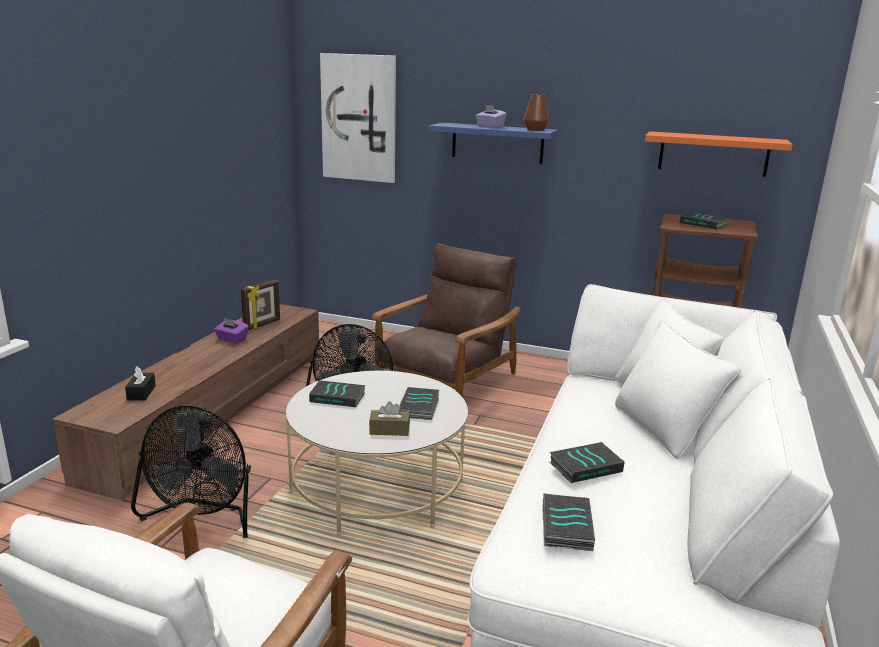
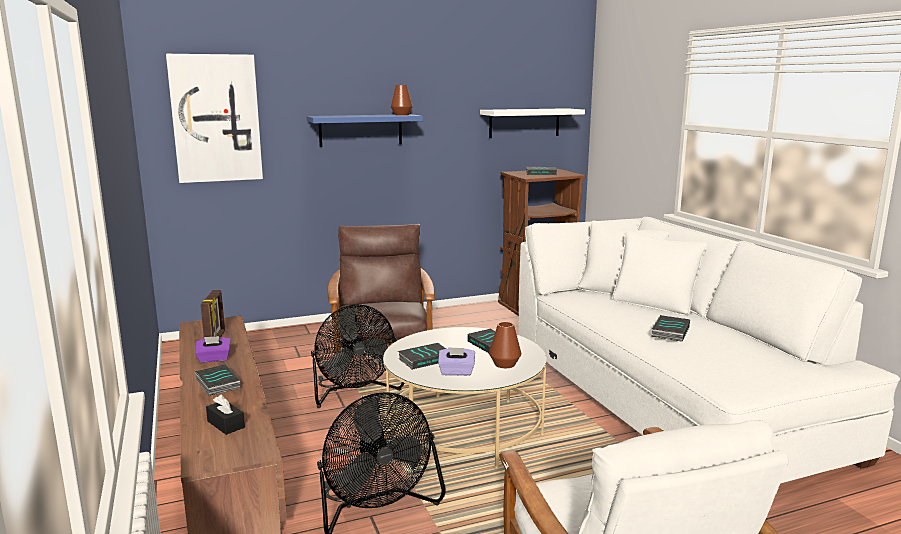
camera: 40 degrees left, 5 degrees down
(389, 430) = (504, 364): brown tissue box -> brown vase
(490, 127) = (363, 115): purple tissue box -> purple tissue box (456, 372)
(565, 526) = (722, 361): book -> book (216, 383)
(713, 154) = (524, 123): orange shelf -> white shelf

